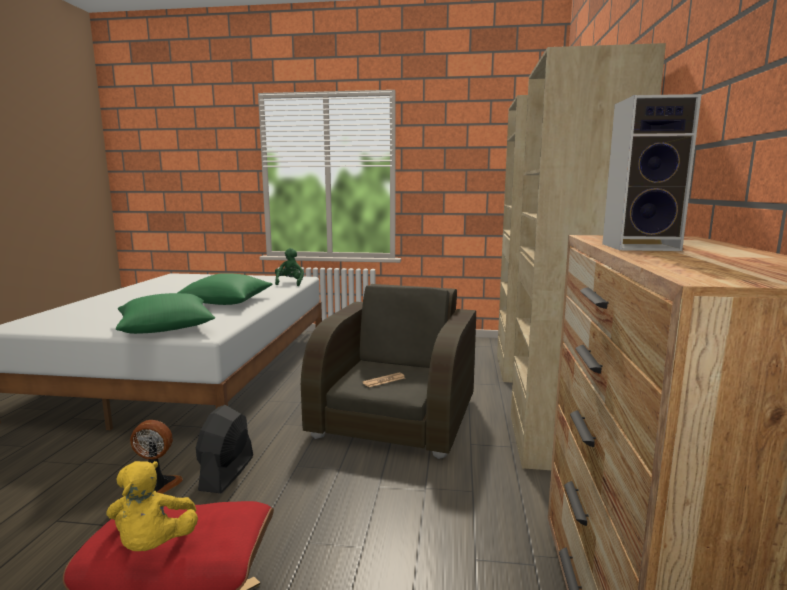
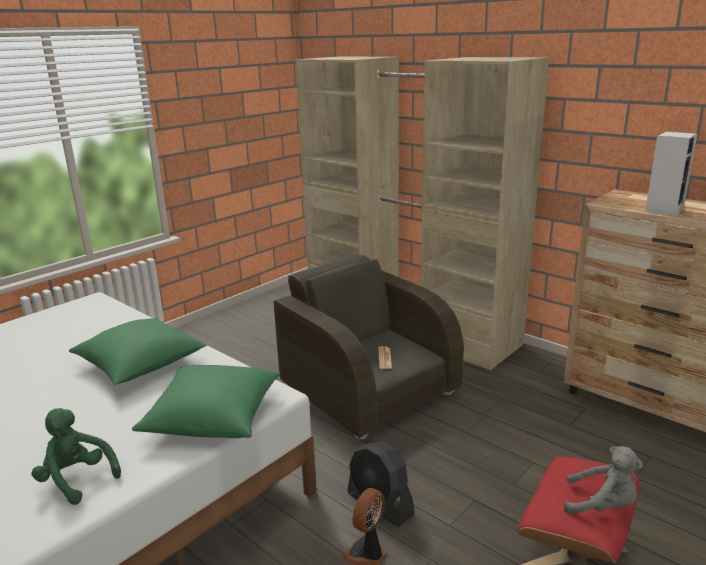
camera: 55 degrees left, 10 degrees up
(154, 544) = (602, 505): yellow plush toy -> grey plush toy
(289, 283) = (106, 312): green plush toy -> green plush toy (77, 480)

